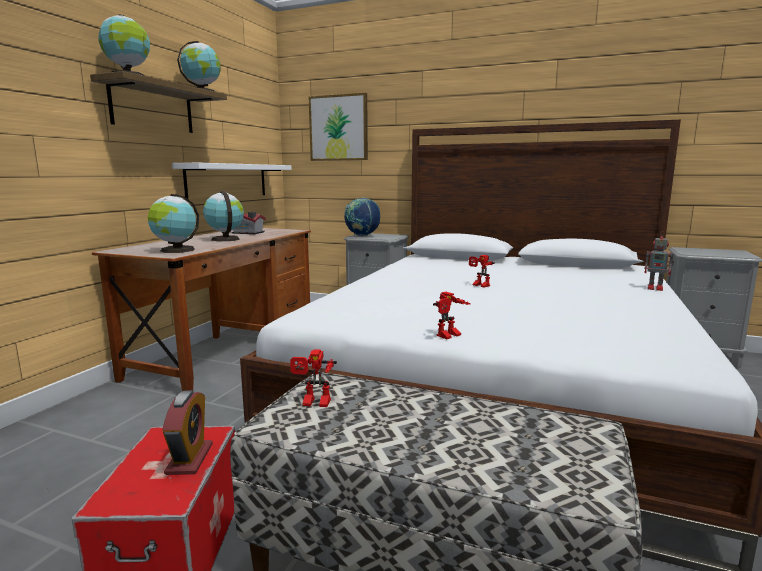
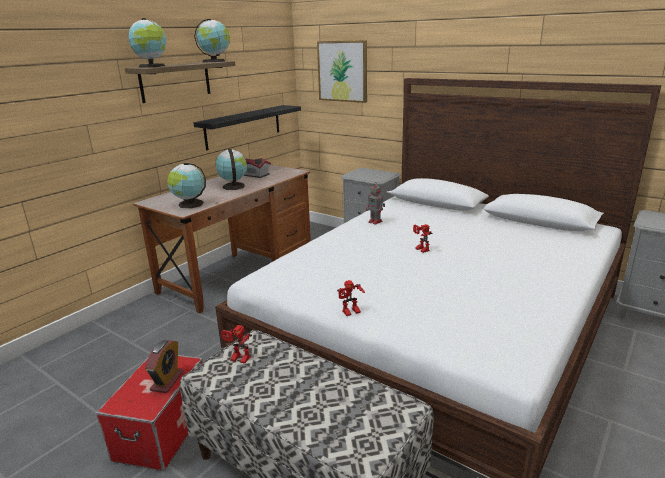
camera: 15 degrees right, 10 degrees up
(227, 181) = (243, 126): white shelf -> black shelf
(362, 236) = (357, 174): globe -> none
(656, 288) = (582, 265): toy robot -> toy robot (376, 222)

